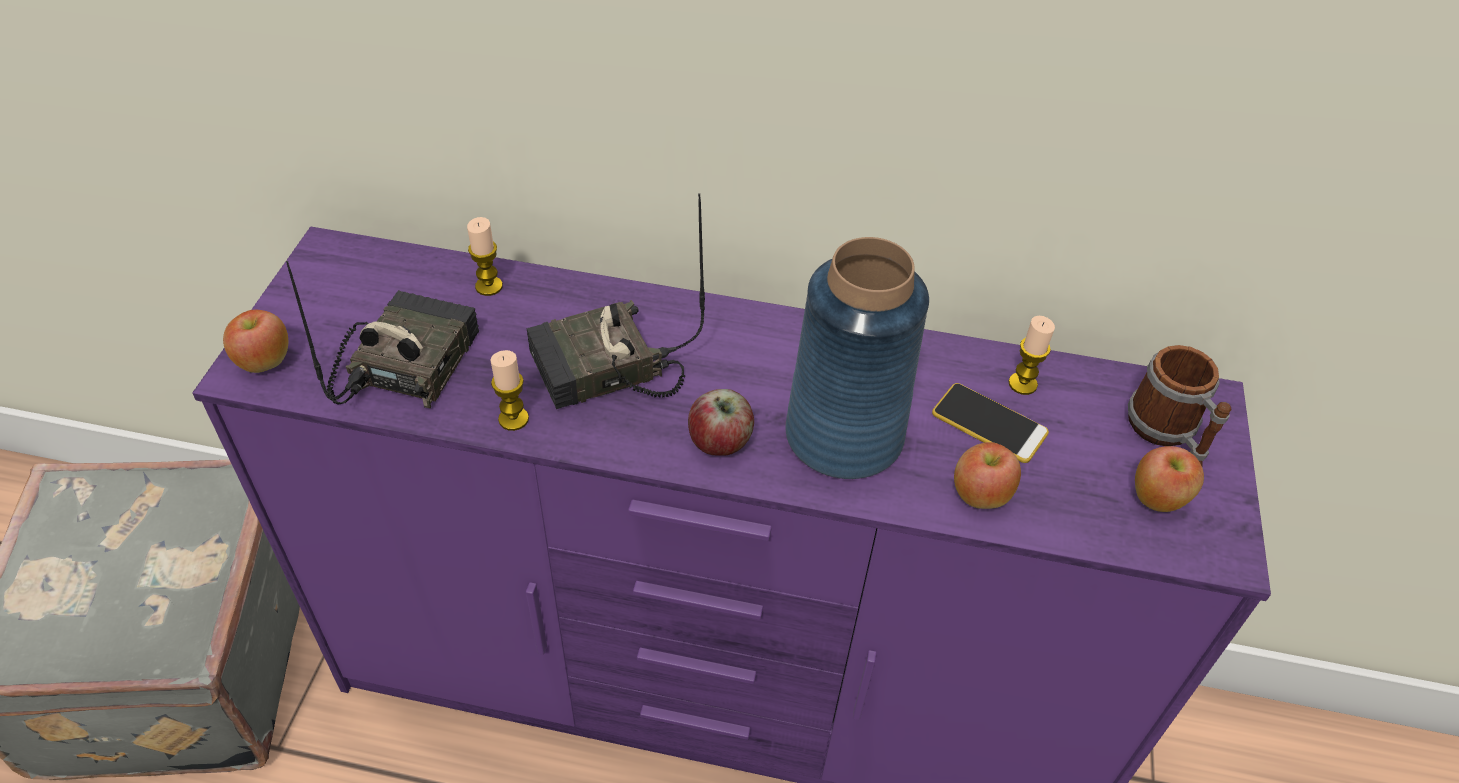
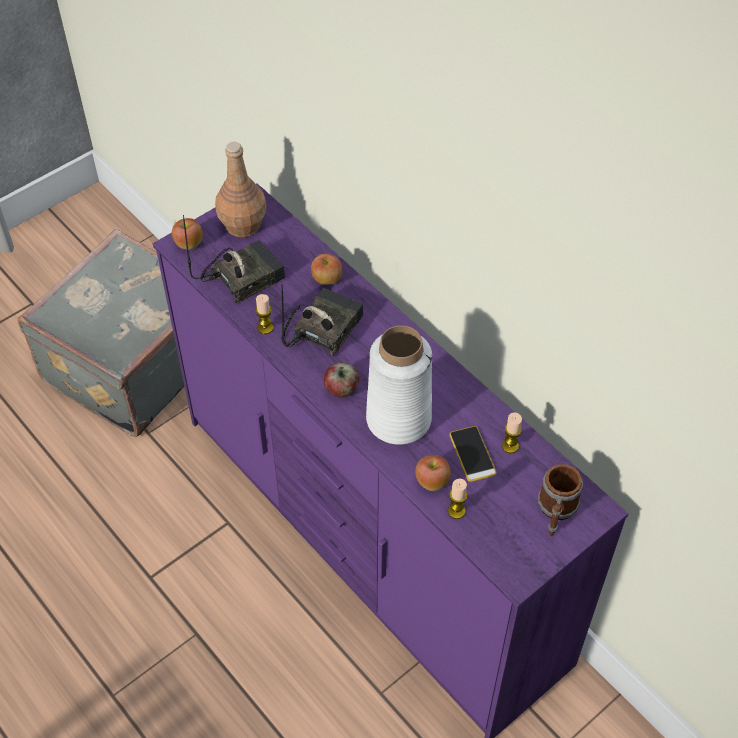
camera: 40 degrees right, 5 degrees up
(337, 291) = (242, 224): none -> brown bottle
(489, 286) = (308, 257): candle -> candle (456, 511)
(604, 372) = (322, 328): radio -> radio turned 105 degrees clockwise
(842, 436) = (398, 419): blue vase -> white vase
(1158, 499) = (514, 535): apple -> apple (327, 280)

